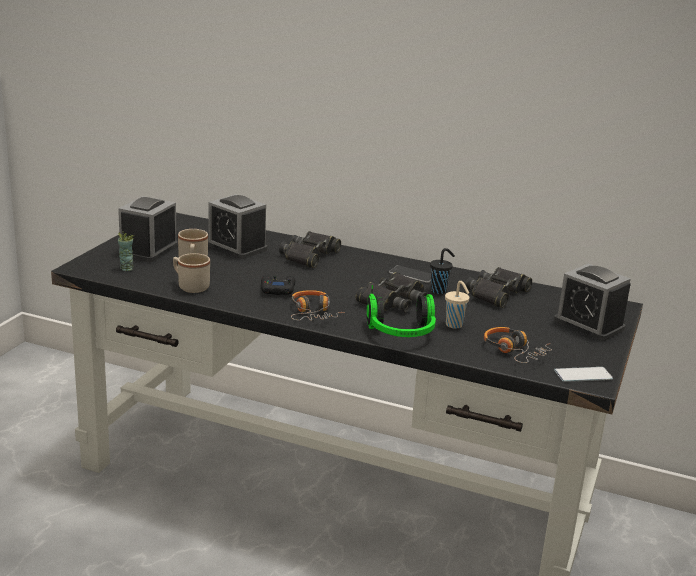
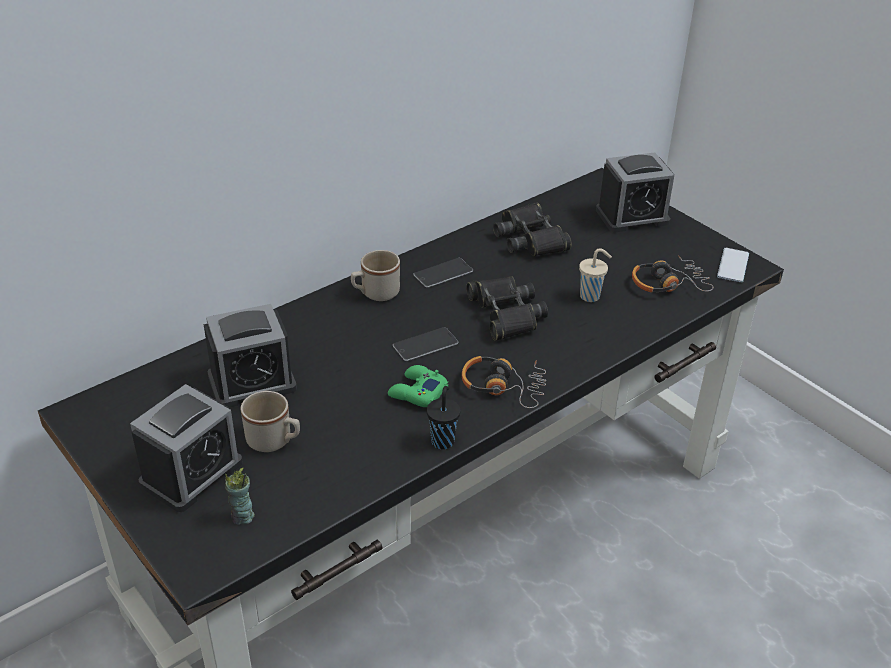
camera: 60 degrees left, 15 degrees up
(148, 250) = (191, 473): alarm clock -> alarm clock turned 105 degrees counterclockwise
(190, 286) = (354, 468): beige mug -> beige mug (375, 293)
(277, 290) = (417, 392): black game controller -> green game controller
(309, 256) = (330, 329): black binoculars -> none
(328, 283) = (425, 344): none -> phone
(401, 334) = (593, 341): headphones -> none
(439, 291) = (499, 272): black cup -> black cup (443, 440)

